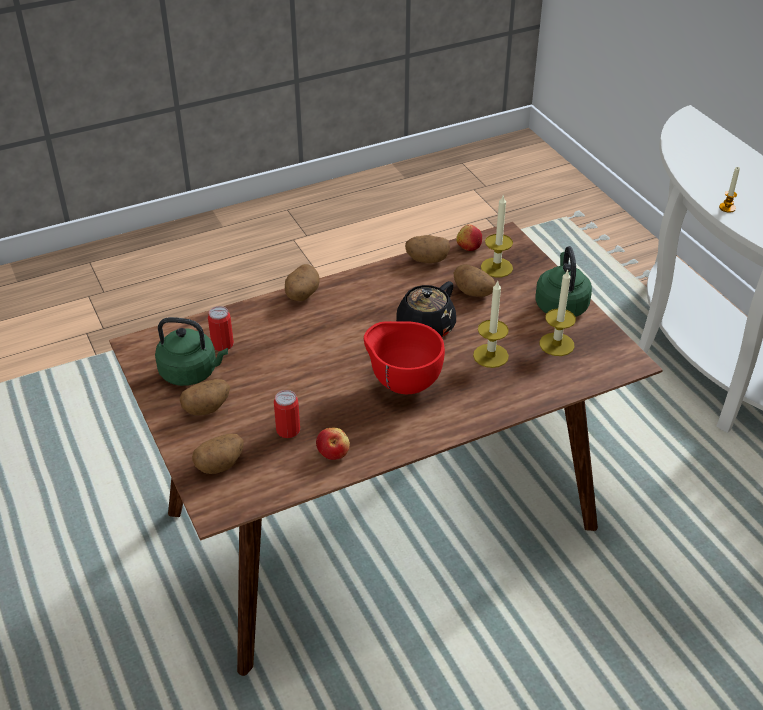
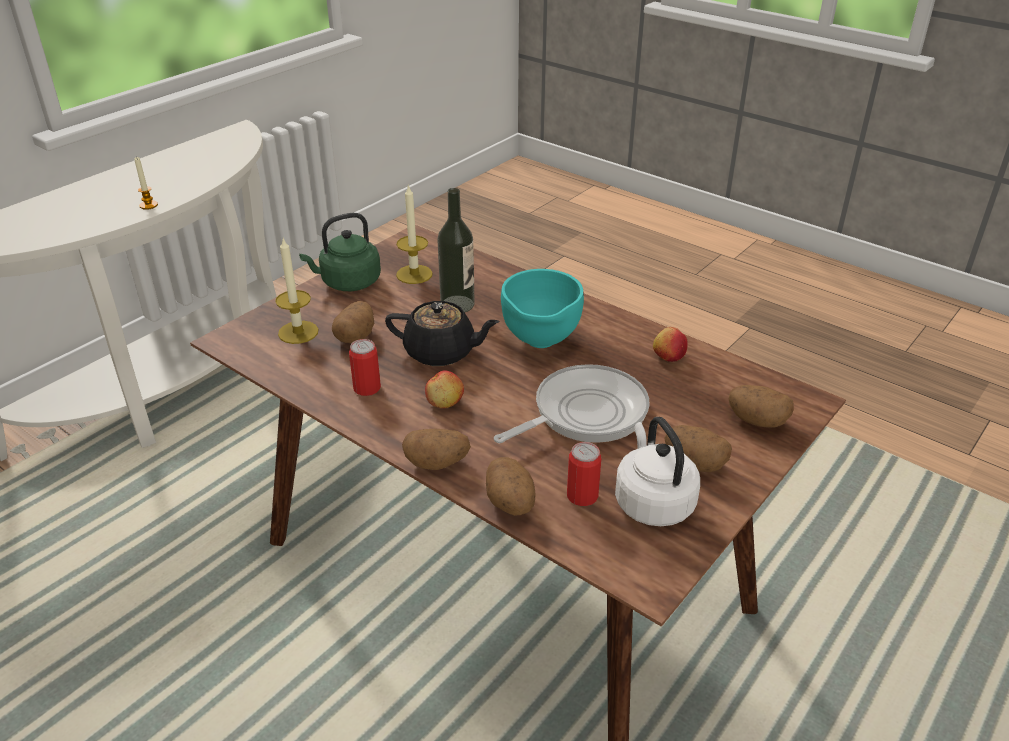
camera: 115 degrees left, 5 degrees down
(191, 372) = (652, 501): green kettle -> white kettle
(288, 430) = (668, 393): can -> can (367, 388)
(300, 375) = (584, 413): none -> frying pan
(402, 384) = (540, 343): red bowl -> turquoise bowl
(427, 259) = (305, 384): potato -> potato (511, 503)
(468, 247) = (263, 360): apple -> apple (445, 402)
(490, 356) = (457, 304): candle -> bottle

